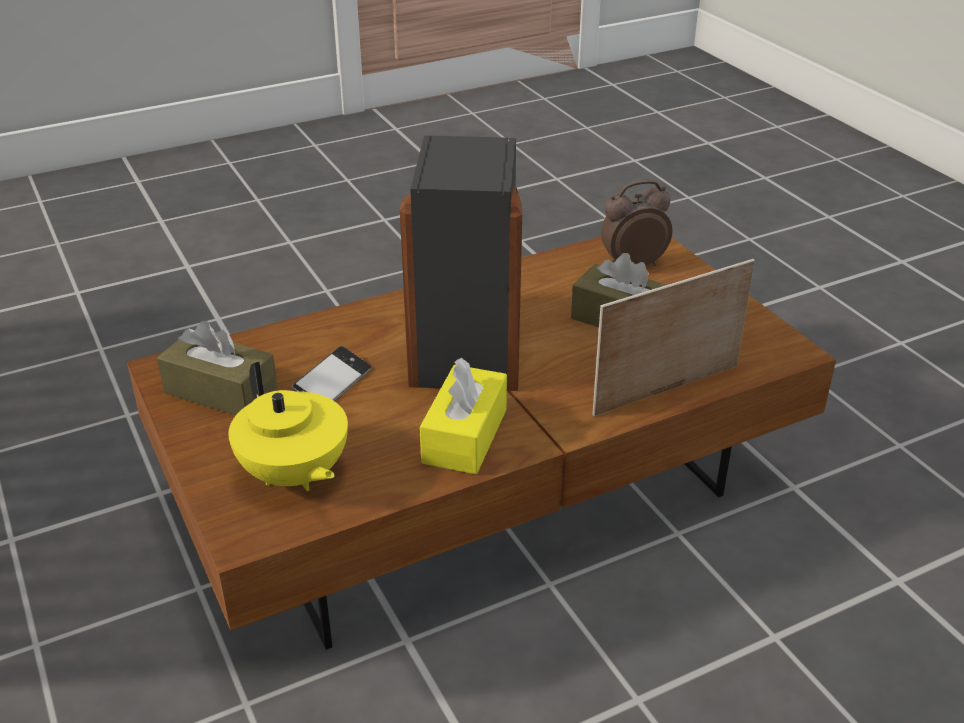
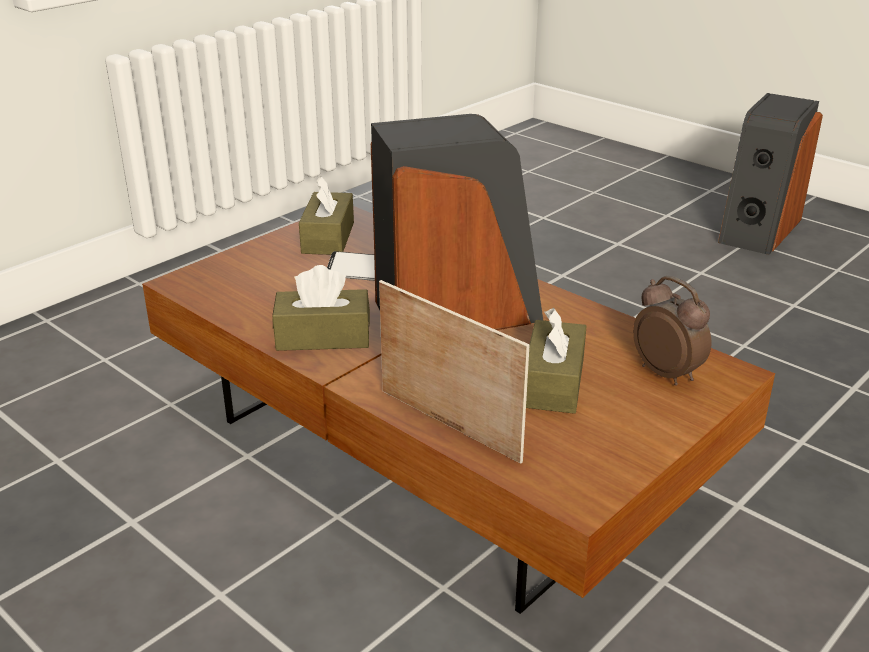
camera: 70 degrees right, 5 degrees down
(243, 187) = (758, 230): none -> speaker
(294, 475) = (246, 283): yellow teapot -> none
(465, 436) = (323, 337): yellow tissue box -> brown tissue box

